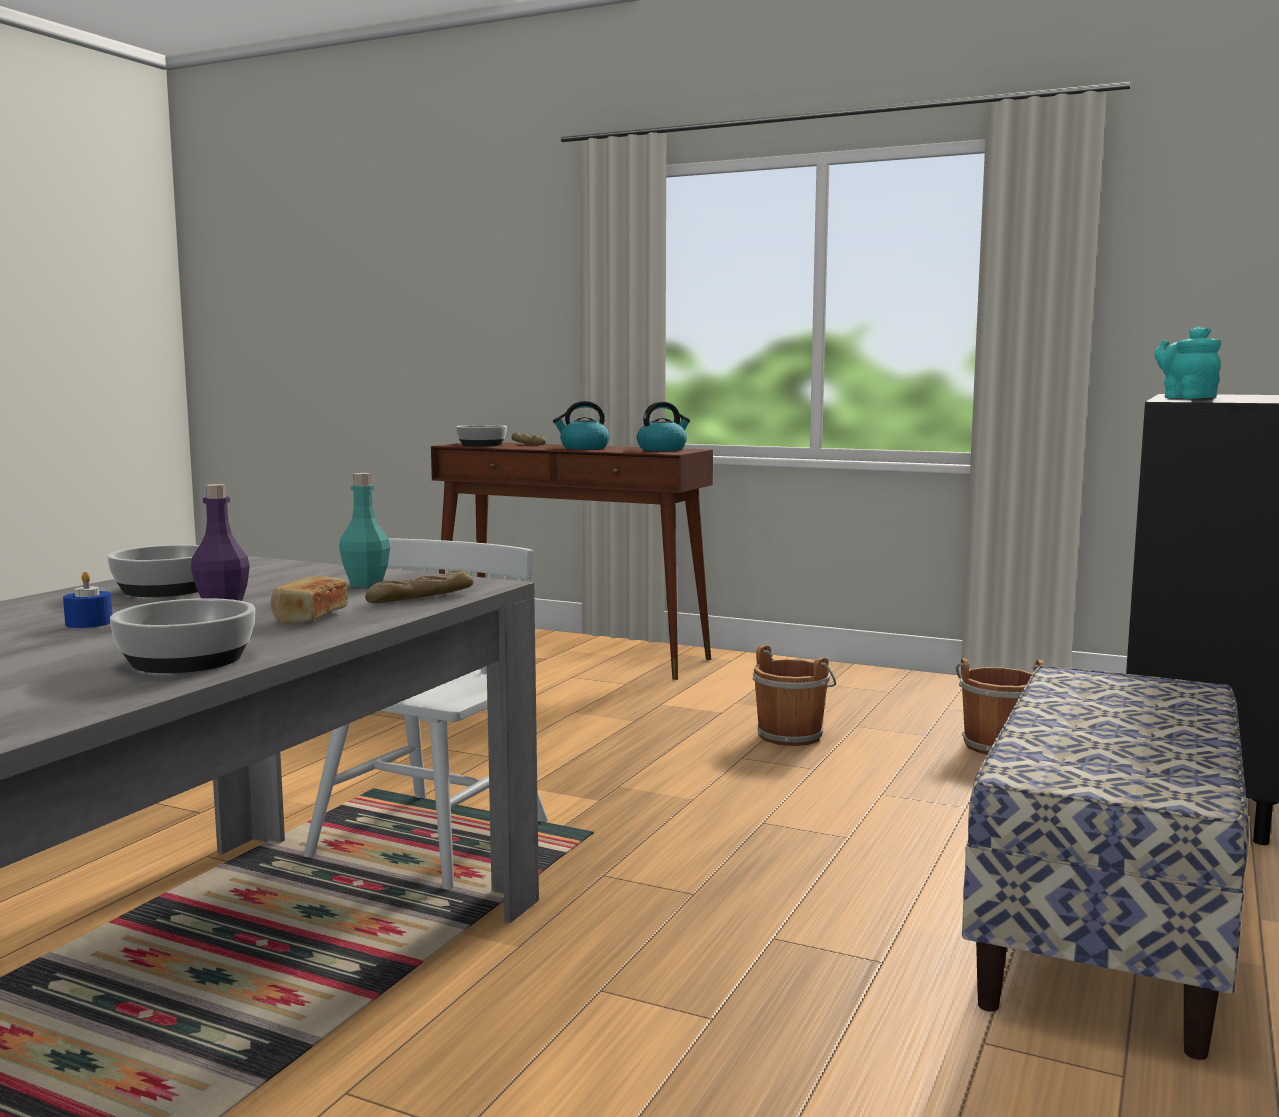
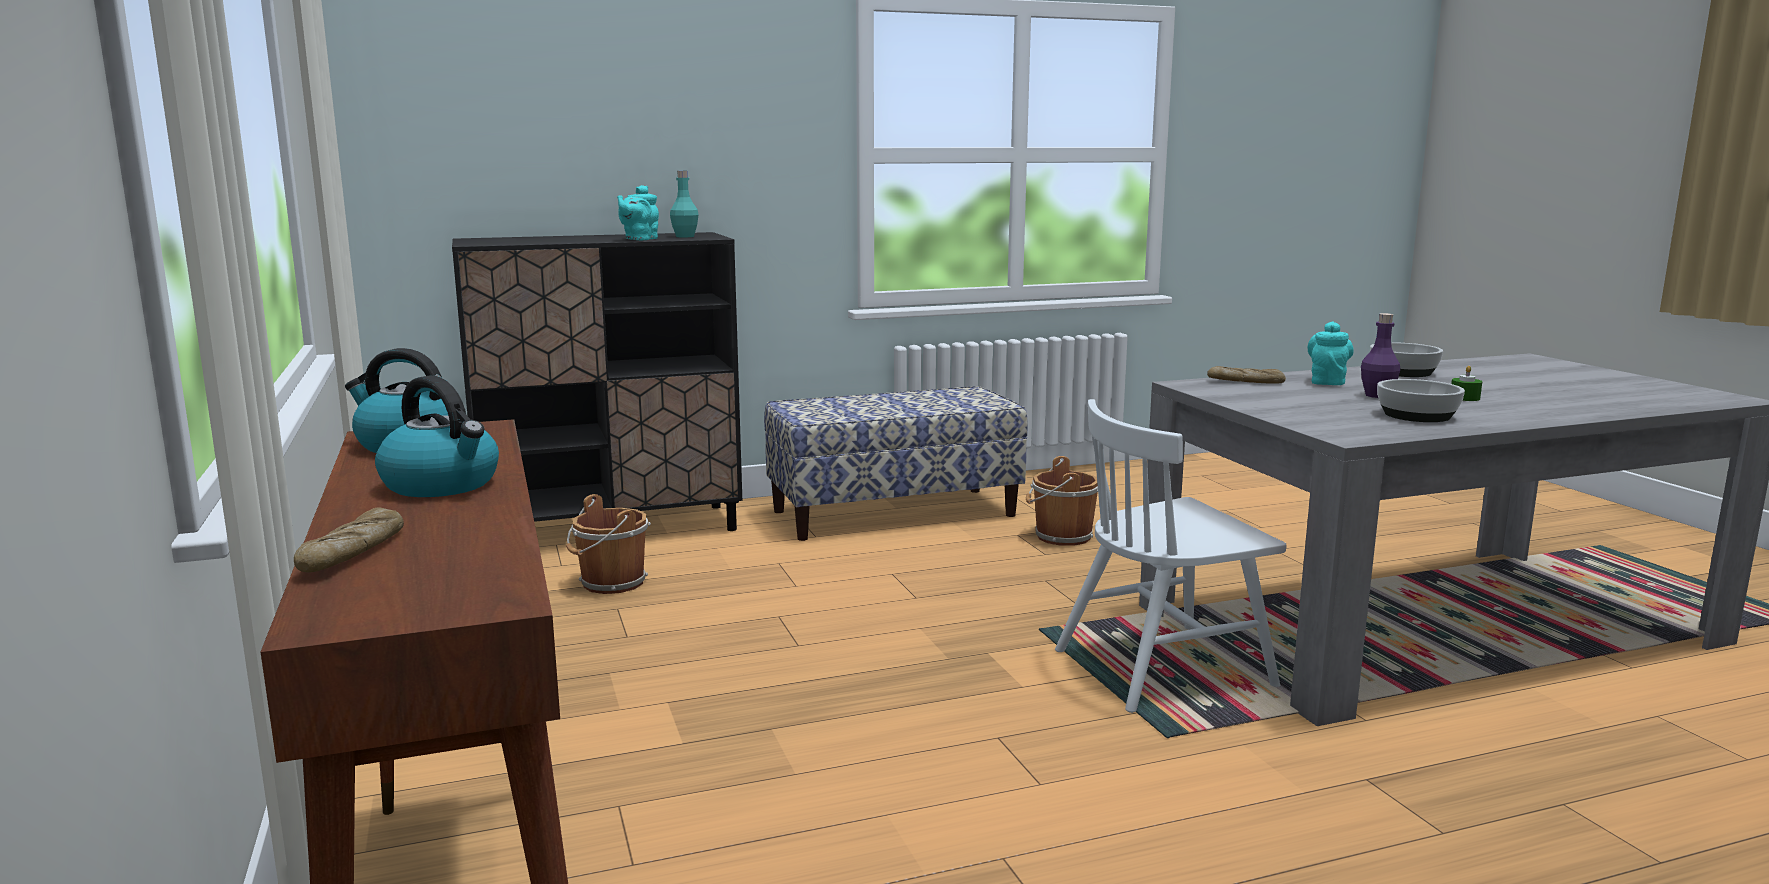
camera: 135 degrees left, 5 degrees up
(89, 623) = (1464, 398): blue candle -> green candle
(308, 617) = (1327, 381): bread -> turquoise teapot
(366, 584) = (1266, 396): turquoise bottle -> turquoise bottle (685, 236)
(481, 445) = (447, 580): bowl -> none
(791, 735) = (699, 649): brown bucket -> brown bucket (1060, 537)

